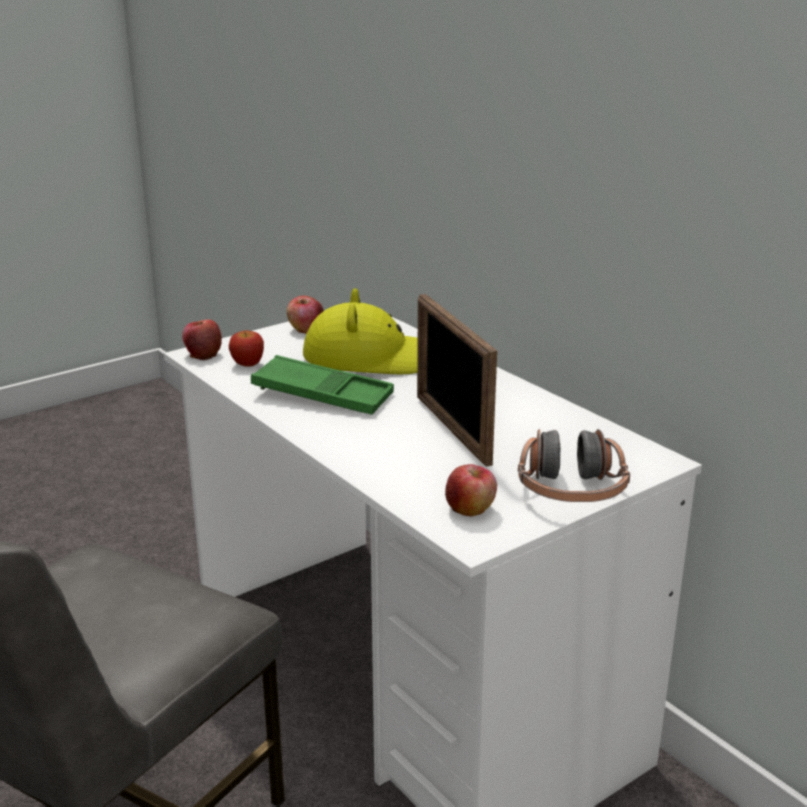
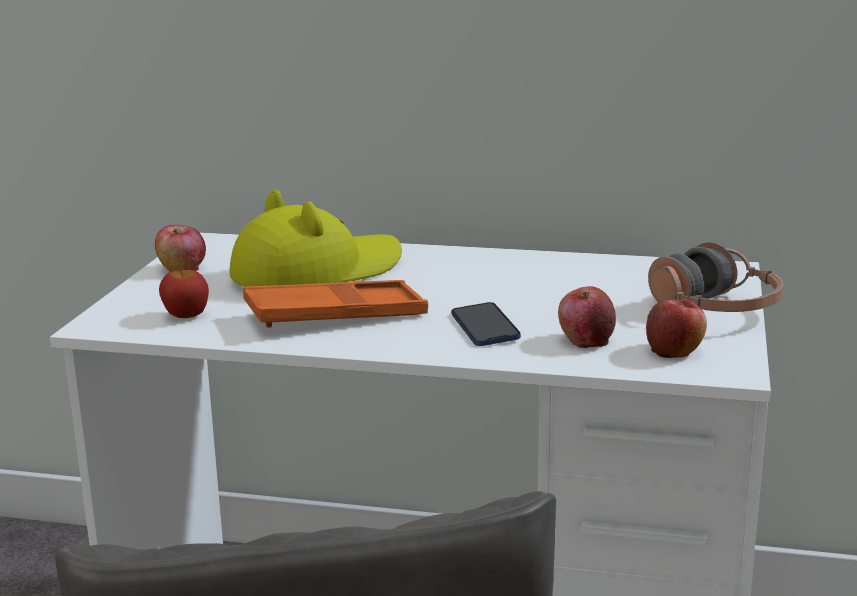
camera: 40 degrees left, 5 degrees down
(203, 354) = (108, 322): apple -> apple (586, 340)
(322, 395) = (335, 315): green tray -> orange tray
(389, 439) = (485, 327): none -> phone
(452, 429) = (523, 302): picture frame -> none

